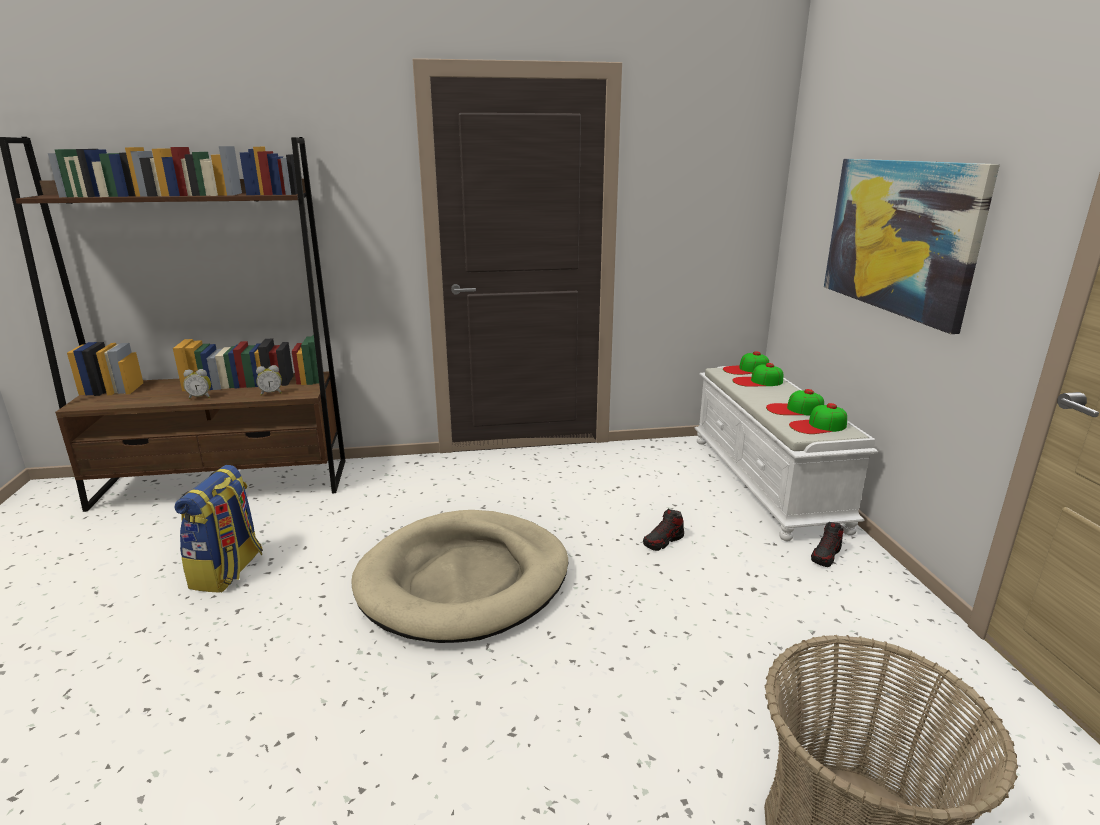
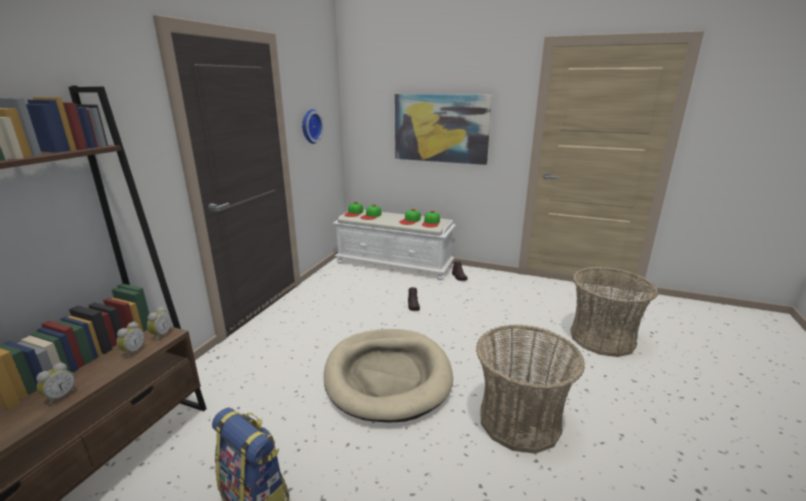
camera: 60 degrees left, 0 degrees up
(303, 392) = (161, 335): none -> alarm clock
(447, 747) = (520, 421): none -> basket
(683, 208) = (310, 126): none -> wall clock

